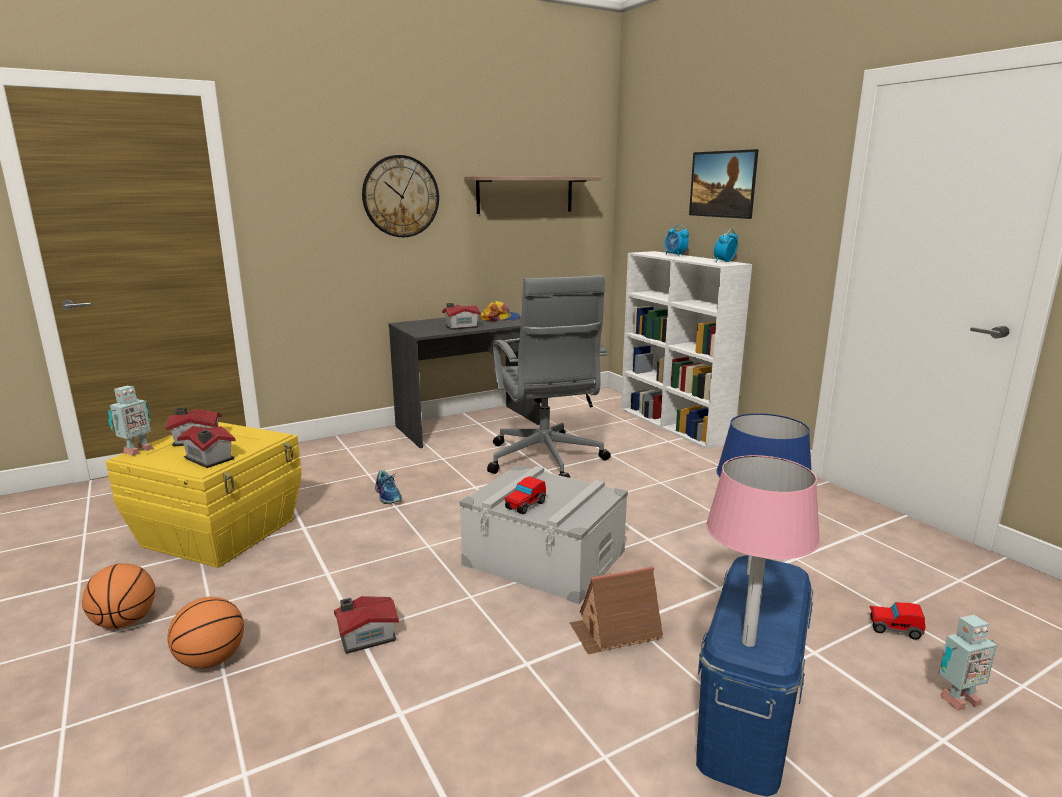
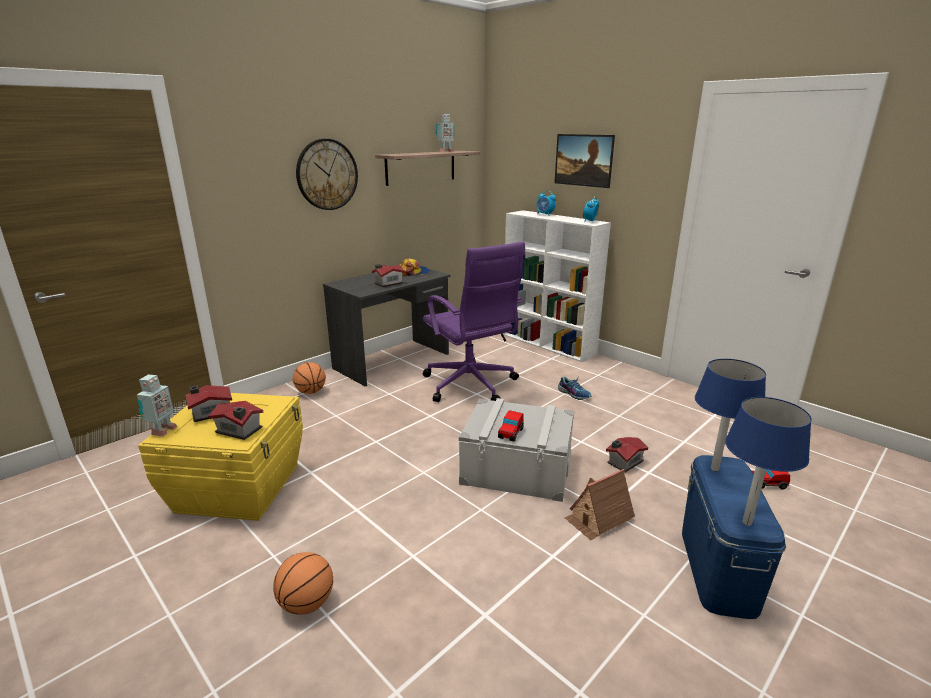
camera: 15 degrees left, 5 degrees up
(125, 622) = (206, 585): basketball -> basketball (311, 392)
(365, 636) = (421, 558): toy house -> toy house (623, 462)
(388, 495) = (365, 432): shoe -> shoe (574, 394)
(545, 460) = (471, 386): grey office chair -> purple office chair
(749, 642) = (747, 522): pink table lamp -> blue table lamp
(956, 699) = (825, 526): toy robot -> toy robot (445, 151)

